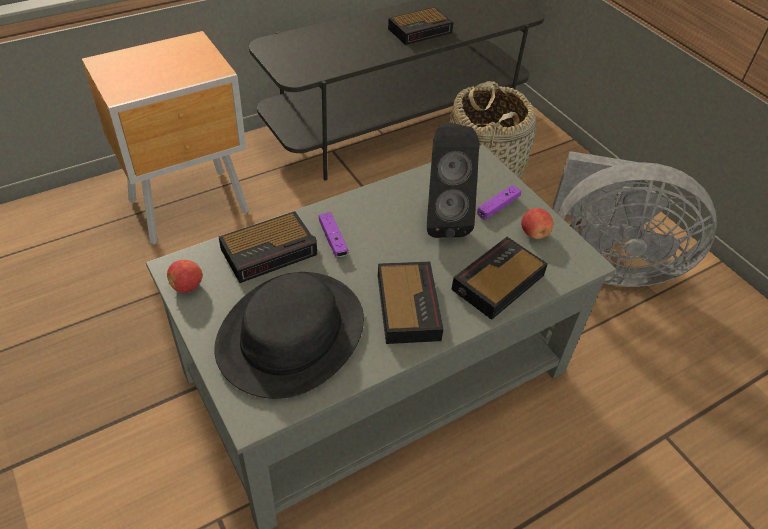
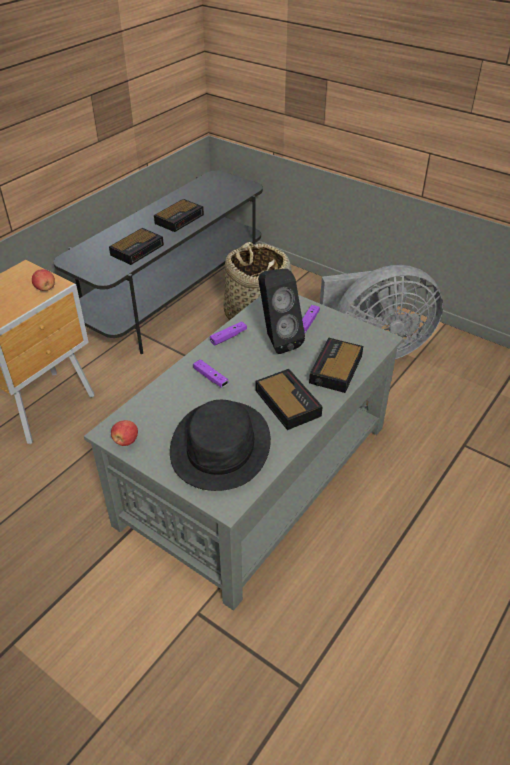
camera: 20 degrees left, 5 degrees down
(271, 251) = (171, 399): alarm clock -> alarm clock (138, 249)
(386, 194) = (228, 337): none -> purple game controller
(534, 233) = (341, 332): apple -> apple (45, 288)

